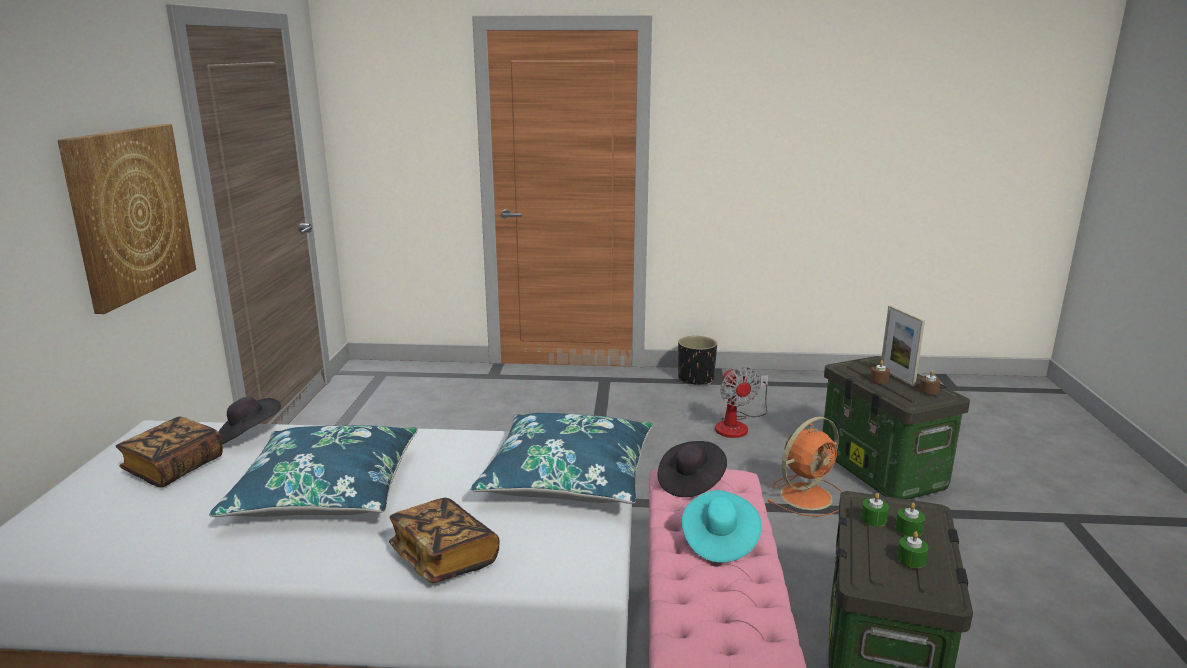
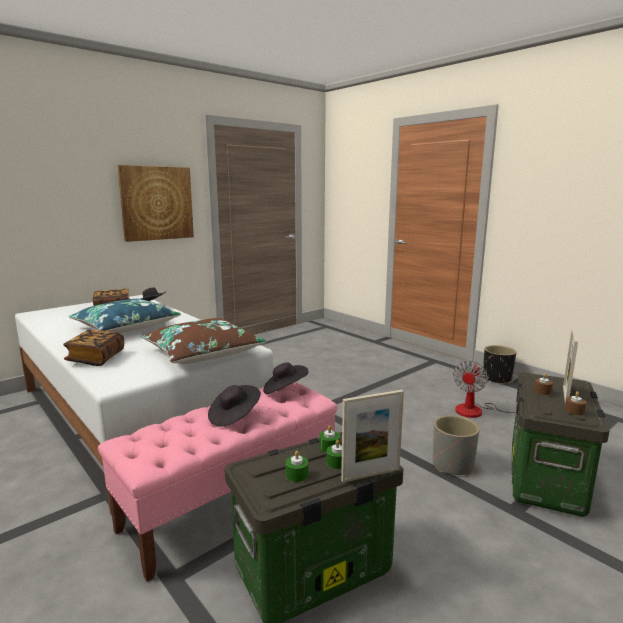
camera: 45 degrees right, 5 degrees down
(568, 476) = (203, 353): blue pillow -> brown pillow
(719, 541) = (234, 416): turquoise hat -> black hat
(807, 495) = (453, 465): orange fan -> grey planter
(943, 524) = (370, 475): none -> picture frame

